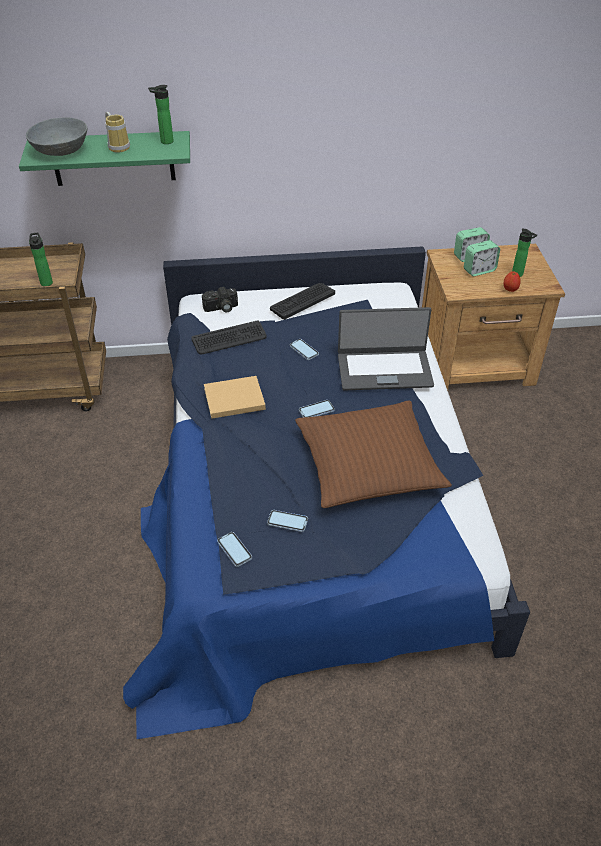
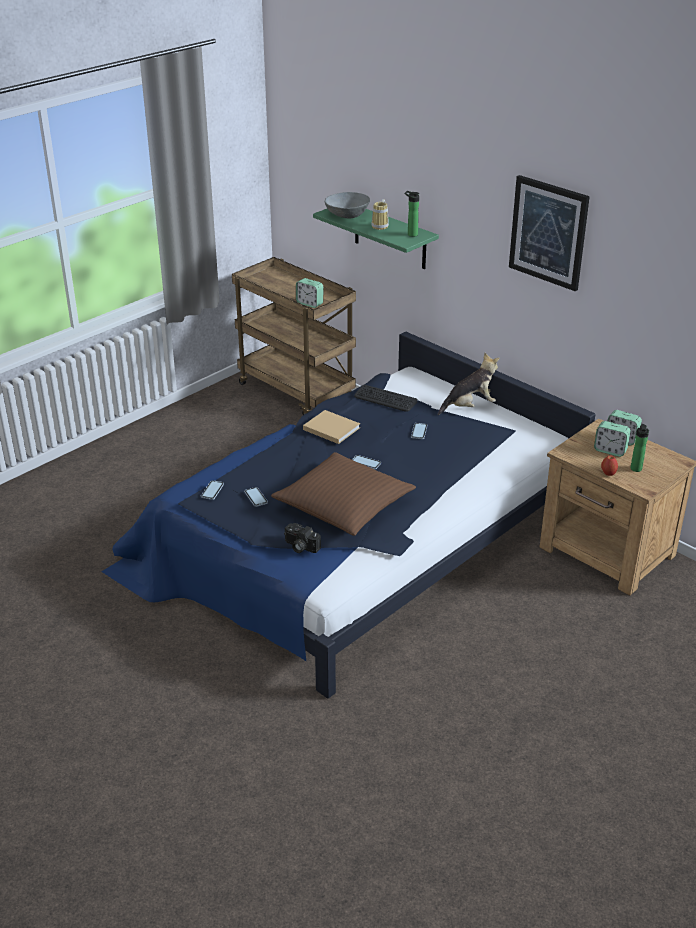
camera: 50 degrees right, 10 degrees down
(46, 282) = (309, 303): bottle -> alarm clock
(221, 308) = (415, 383): camera -> camera (300, 546)
(302, 301) = (469, 406): keyboard -> plush toy
(347, 75) = (548, 232): none -> picture
(384, 369) = (446, 470): laptop -> none

